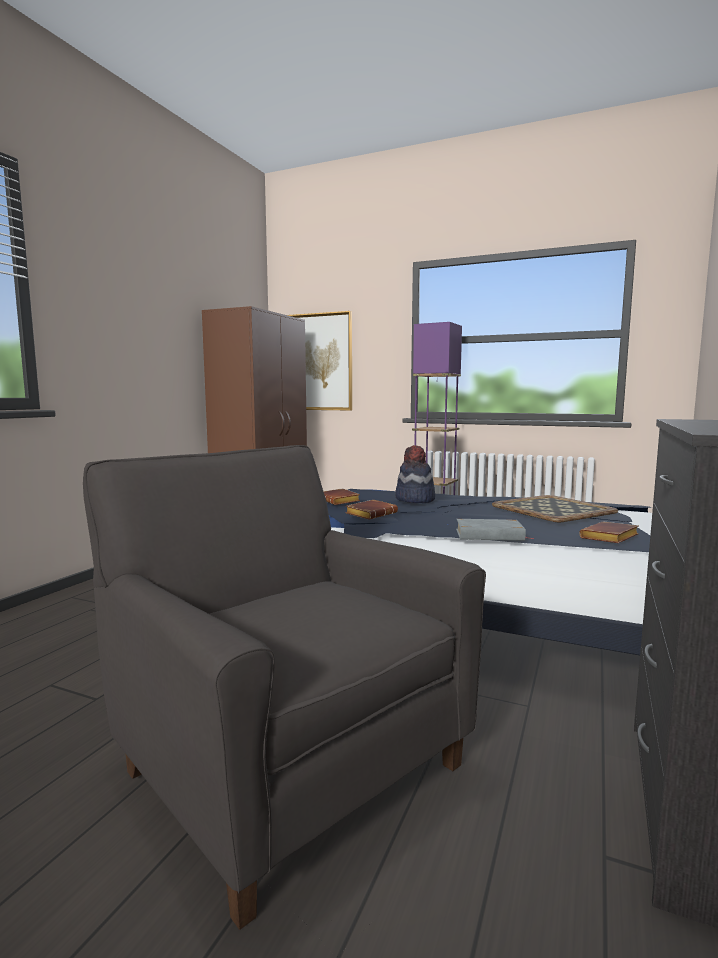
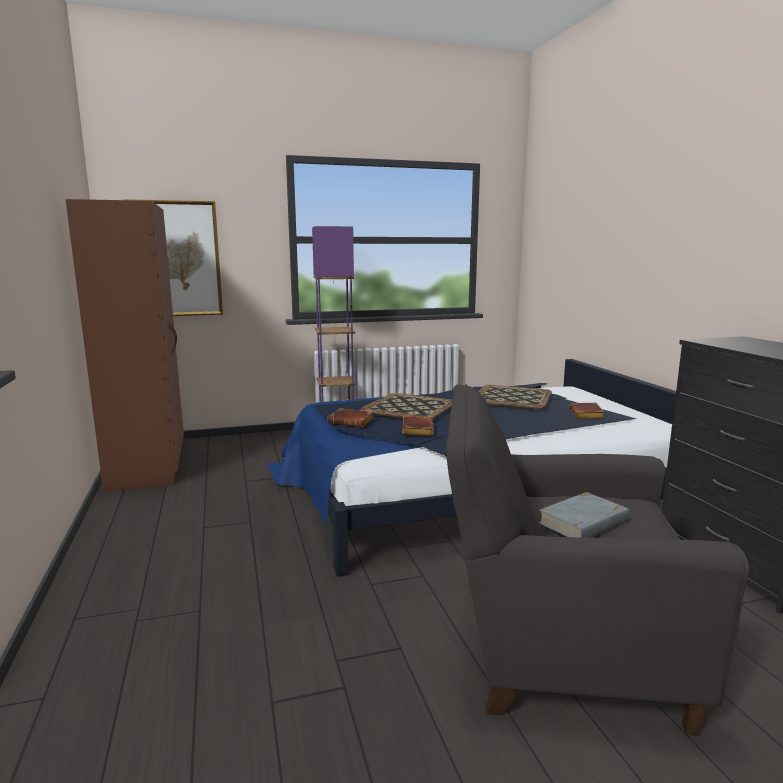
camera: 40 degrees left, 5 degrees up
(414, 500) = (410, 408): hat -> tray
(489, 535) = (530, 429): grey book -> grey book (584, 522)

